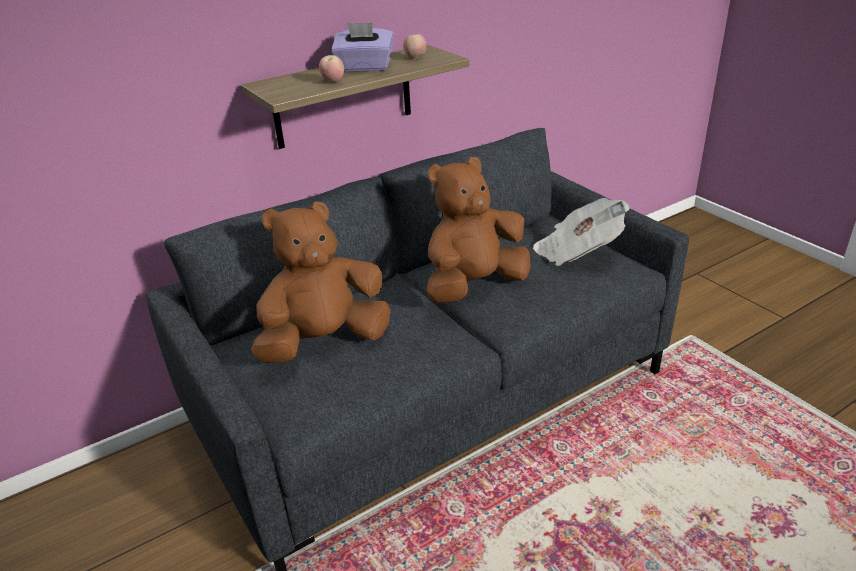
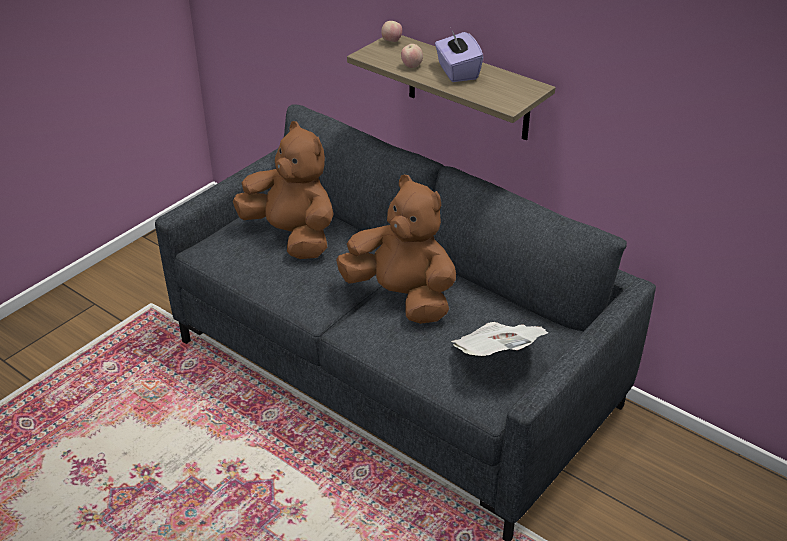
camera: 70 degrees right, 5 degrees up
(415, 58) = (499, 89): apple -> apple (391, 42)

